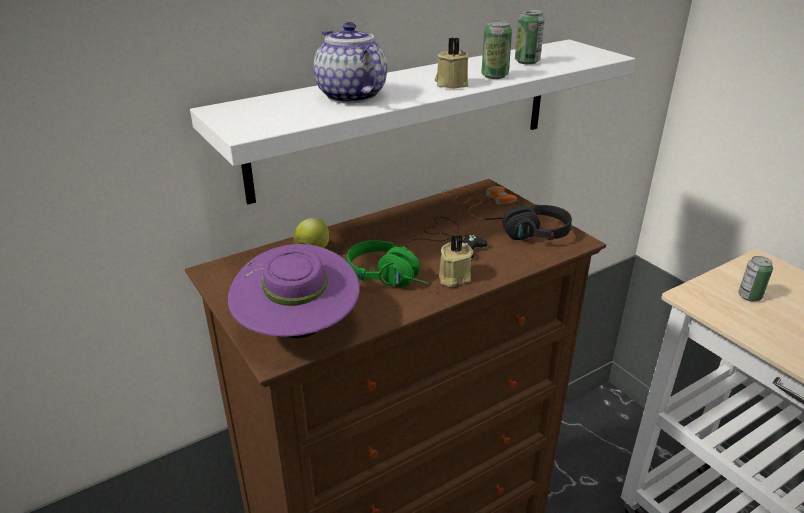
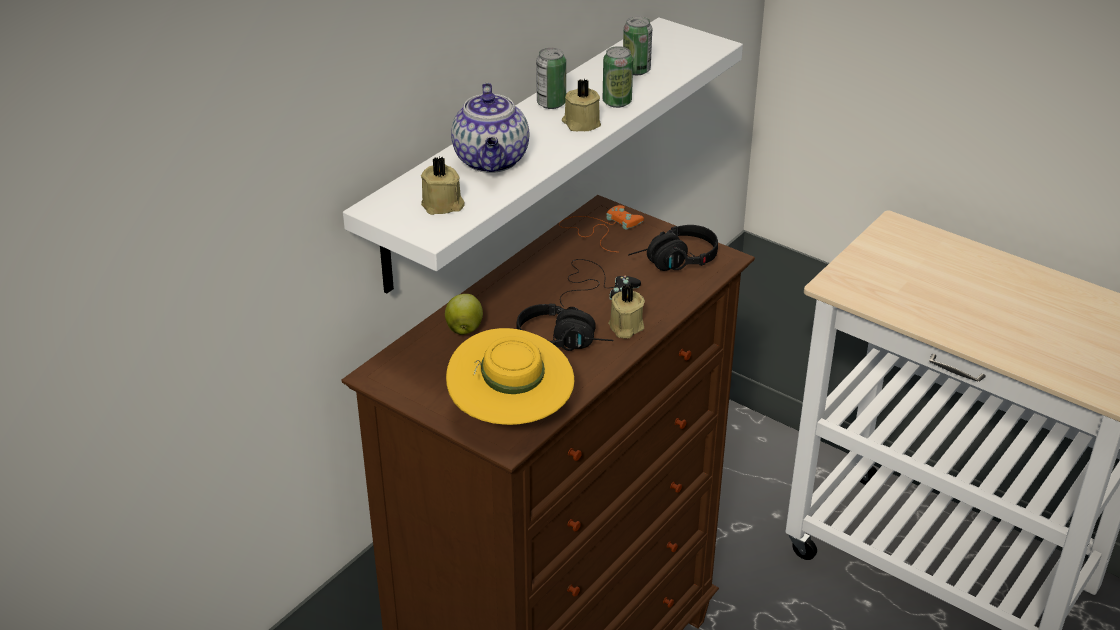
camera: 20 degrees left, 5 degrees up
(276, 115) = (443, 205): none -> beige candle
(298, 330) = (511, 415): purple hat -> yellow hat
(350, 95) = (492, 161): teapot -> teapot turned 135 degrees counterclockwise
(391, 278) = (565, 341): green headphones -> black headphones
(749, 296) = (891, 272): can -> can (551, 103)

